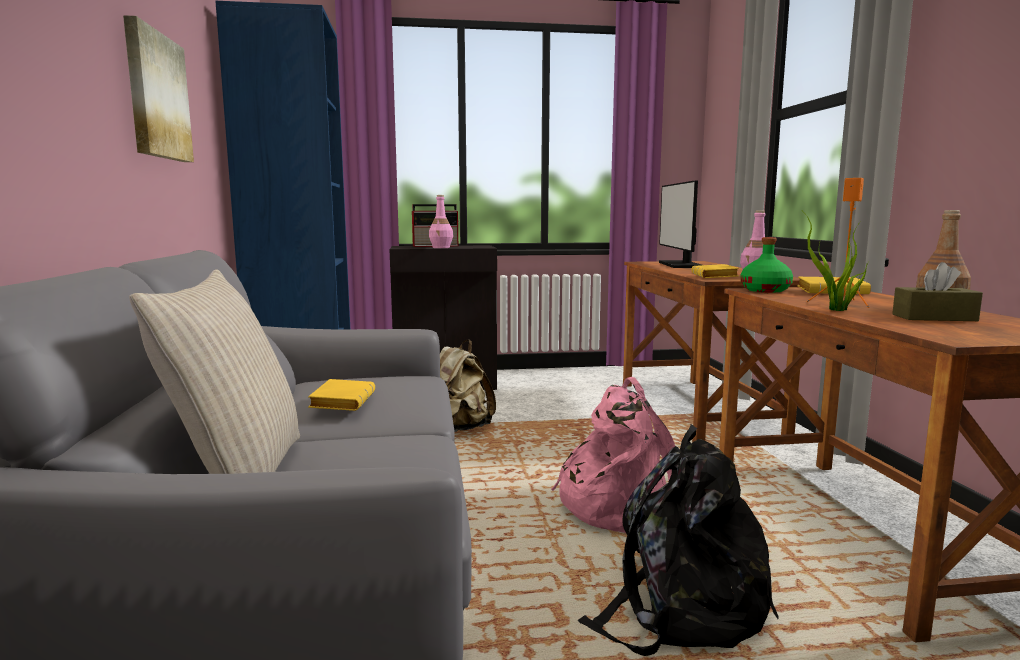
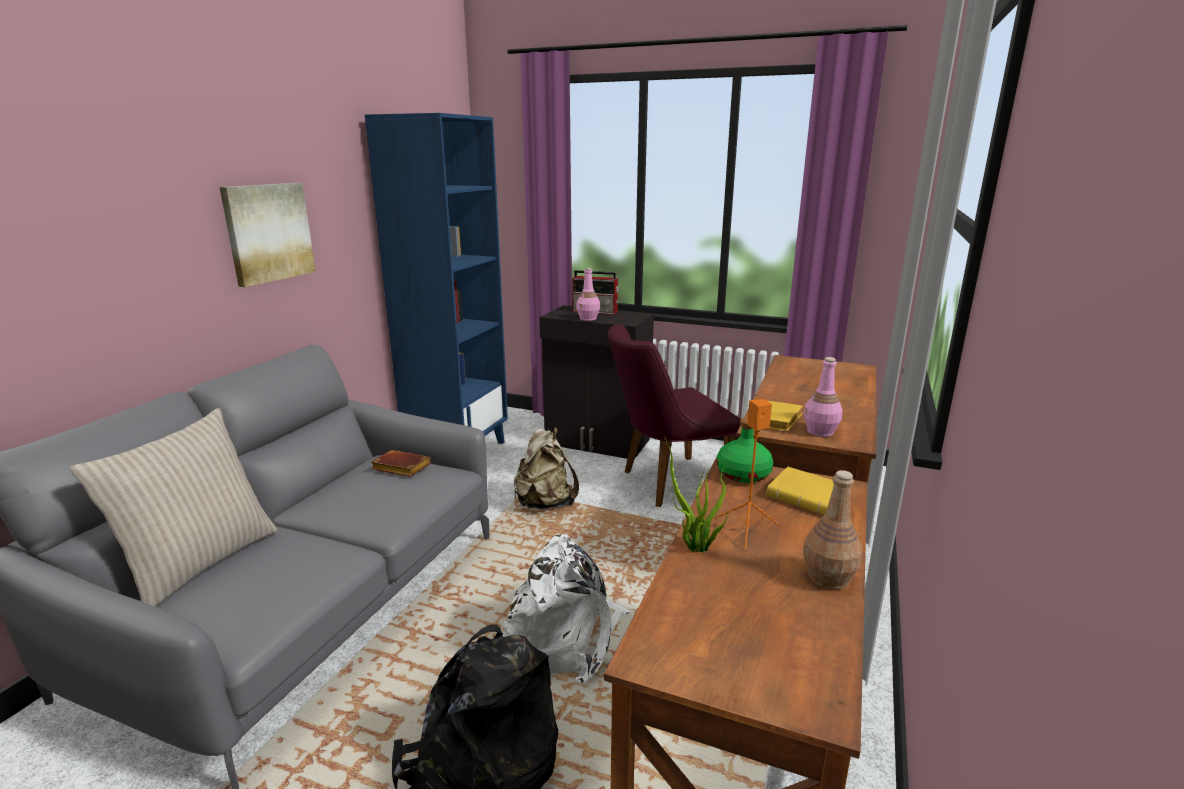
camera: 30 degrees right, 10 degrees up
(341, 401) = (349, 496): yellow book -> none
(360, 378) = (399, 468): none -> brown book
(547, 398) = (665, 483): none -> purple chair
(618, 505) = (566, 638): pink backpack -> white backpack
(680, 265) = (813, 377): monitor -> none
(934, 317) = (753, 601): brown tissue box -> none

